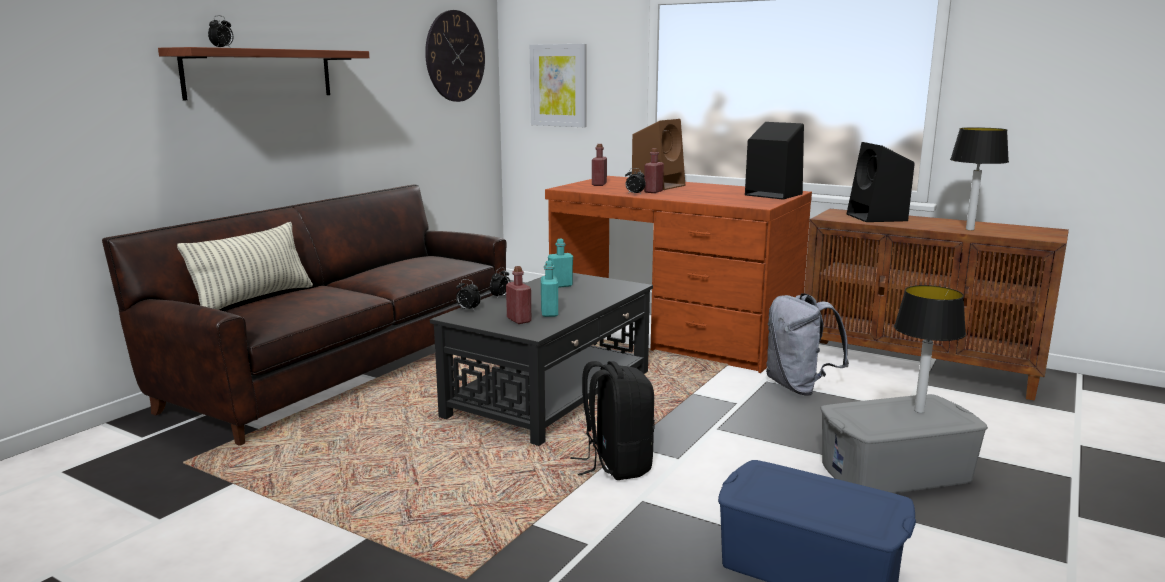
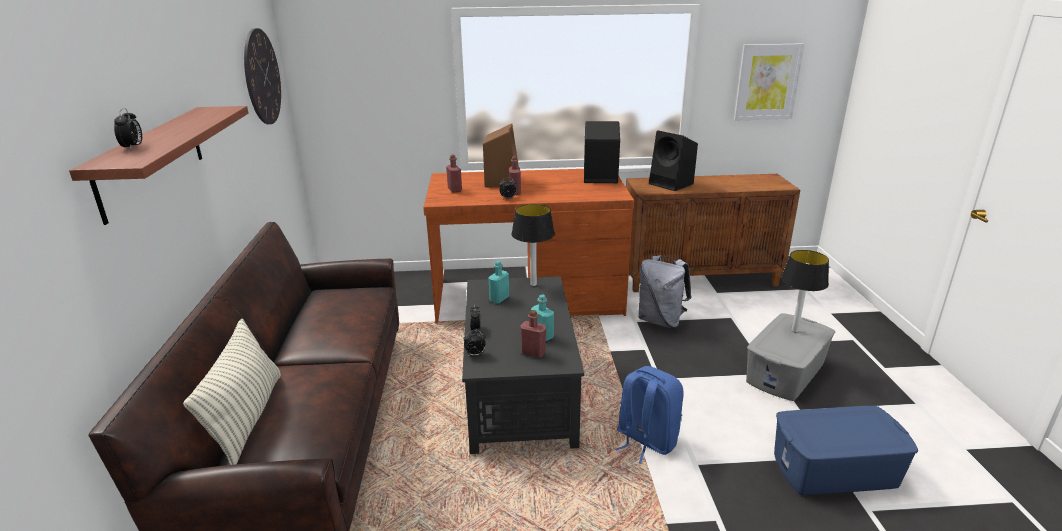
camera: 35 degrees left, 10 degrees up
(558, 85) = (360, 92): picture -> picture (767, 82)
(616, 464) = (645, 440): black backpack -> blue backpack
(969, 229) = (737, 186): table lamp -> table lamp (533, 284)

